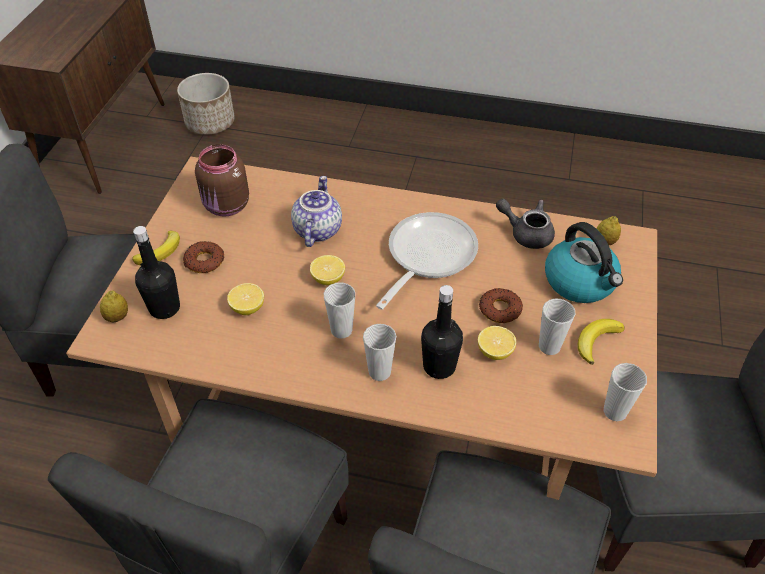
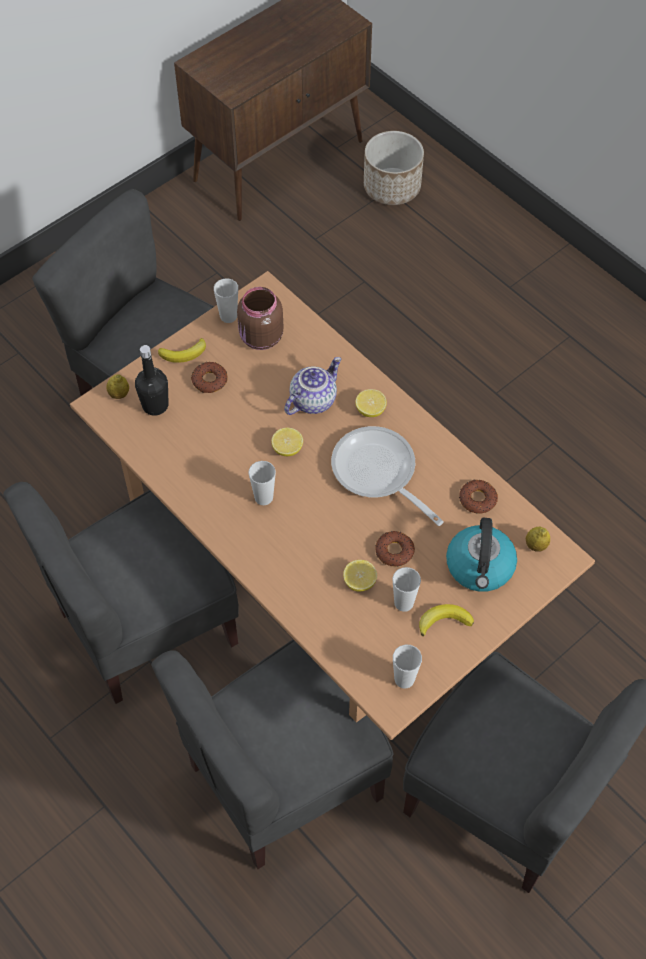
camera: 35 degrees right, 10 degrees up
(247, 308) = (212, 439): lemon -> lemon (370, 410)
(379, 372) = (264, 546): cup -> cup (228, 316)
(427, 256) = (378, 473): frying pan -> frying pan turned 105 degrees counterclockwise
(439, 366) = (309, 568): black bottle -> none
(526, 233) = (477, 499): grey teapot -> donut

